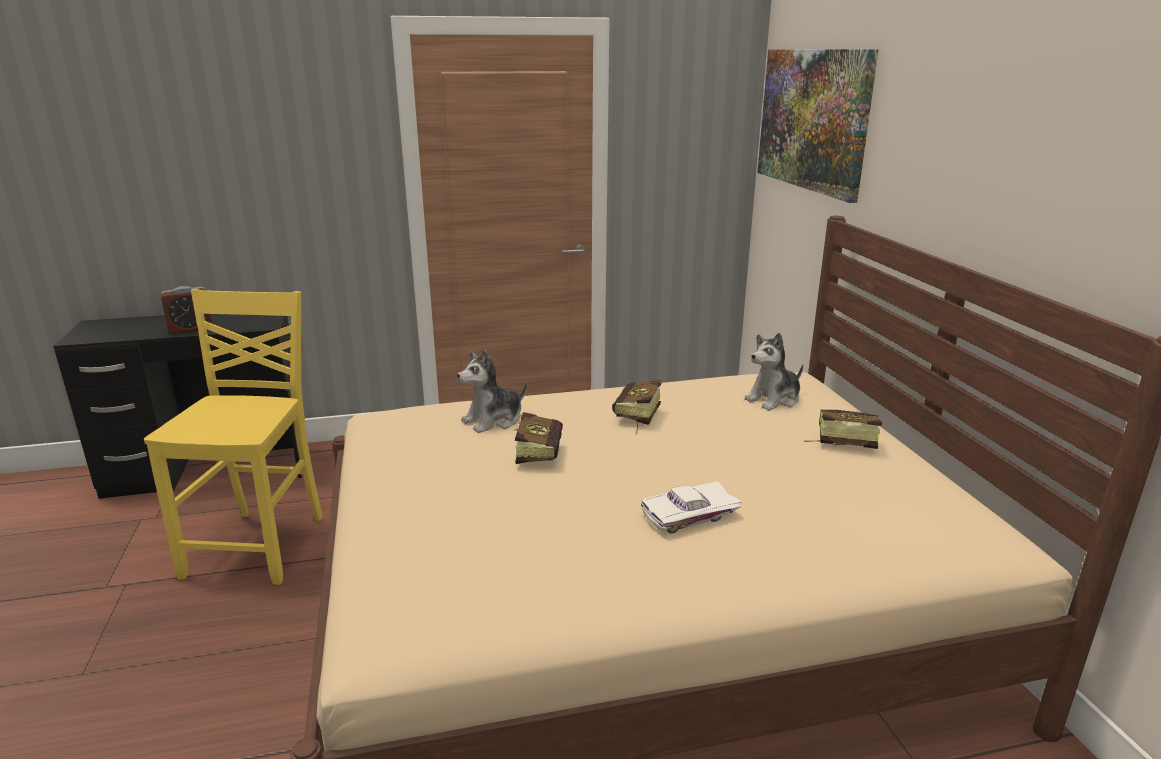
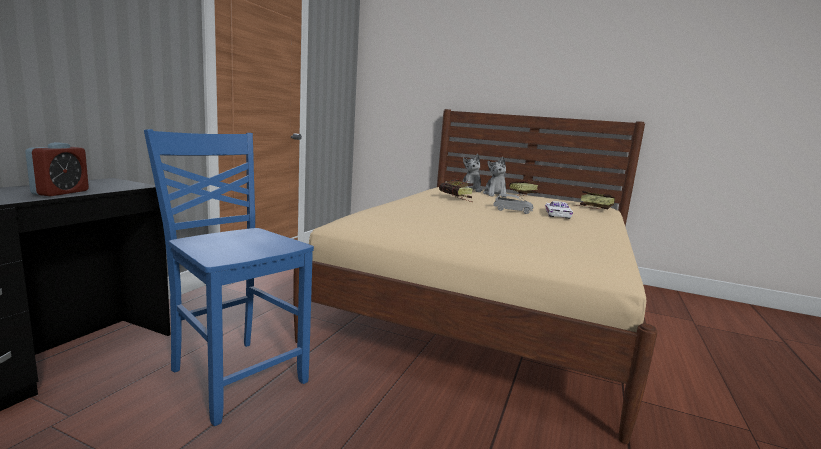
camera: 55 degrees left, 10 degrees down
(260, 545) = (236, 376): yellow chair -> blue chair
(493, 420) = (411, 209): plush toy -> plush toy (495, 194)
(539, 452) = (466, 212): book -> book (592, 208)
(633, 476) = (512, 211): none -> grey toy car
(812, 119) = (410, 67): picture -> none

